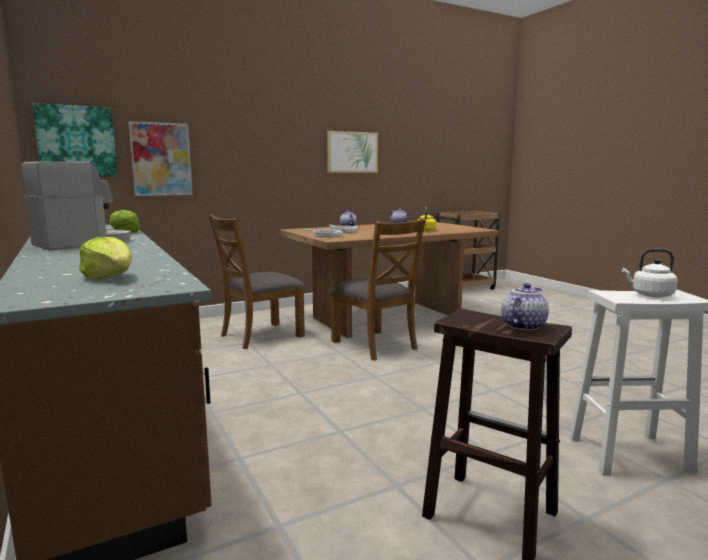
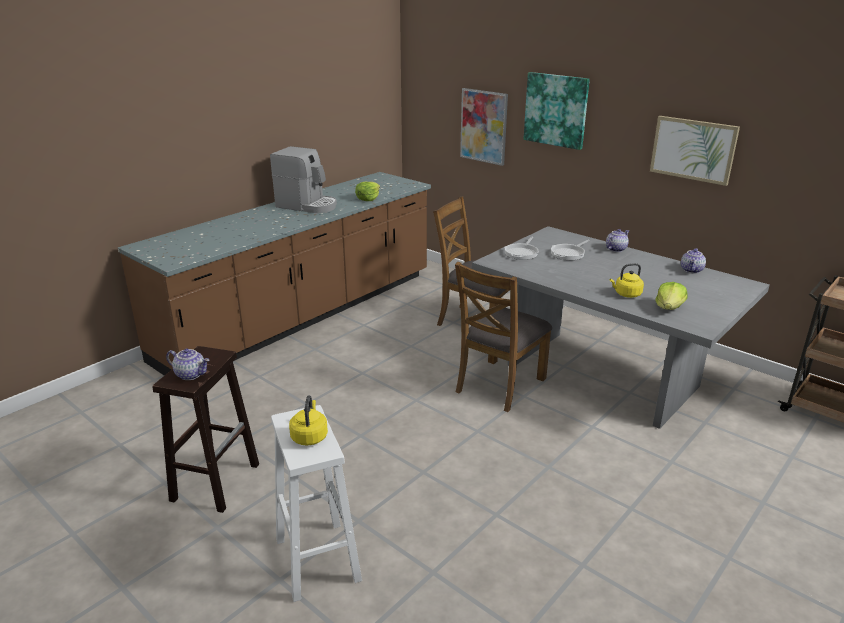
camera: 70 degrees right, 15 degrees up
(76, 141) = (430, 102): picture -> picture (556, 110)
(110, 278) = (192, 245): lettuce -> lettuce (669, 308)
(387, 317) = (602, 375): brown dining table -> grey dining table
(650, 295) = (309, 436): white kettle -> yellow kettle

